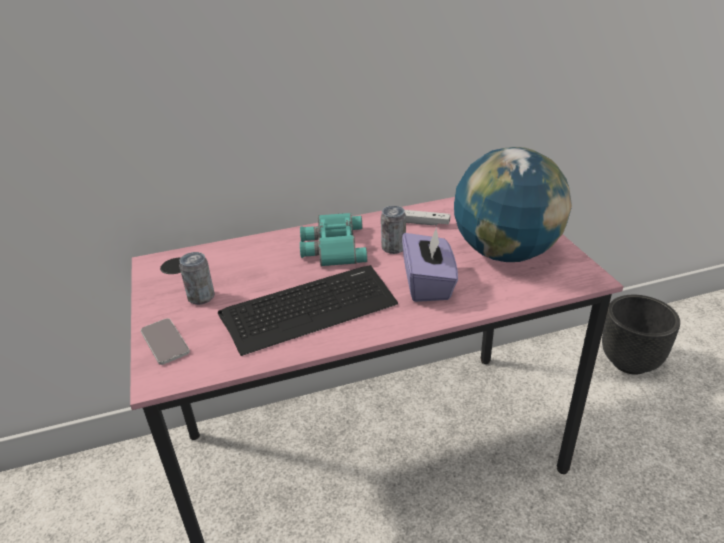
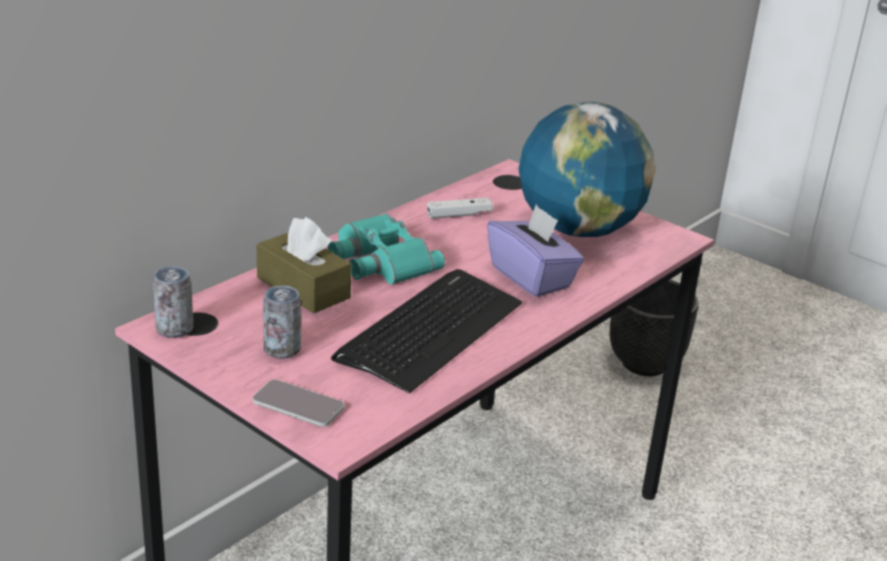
camera: 35 degrees left, 5 degrees down
(263, 255) = (303, 288): none -> brown tissue box
(393, 248) = (453, 248): can -> can (174, 329)

